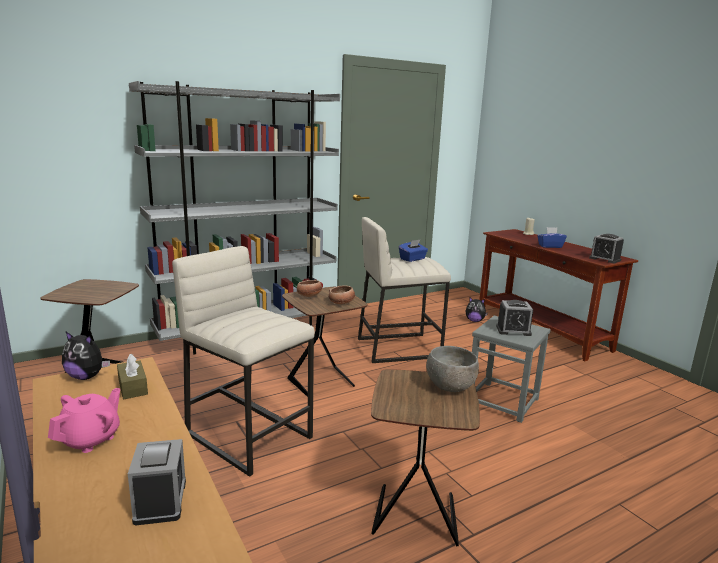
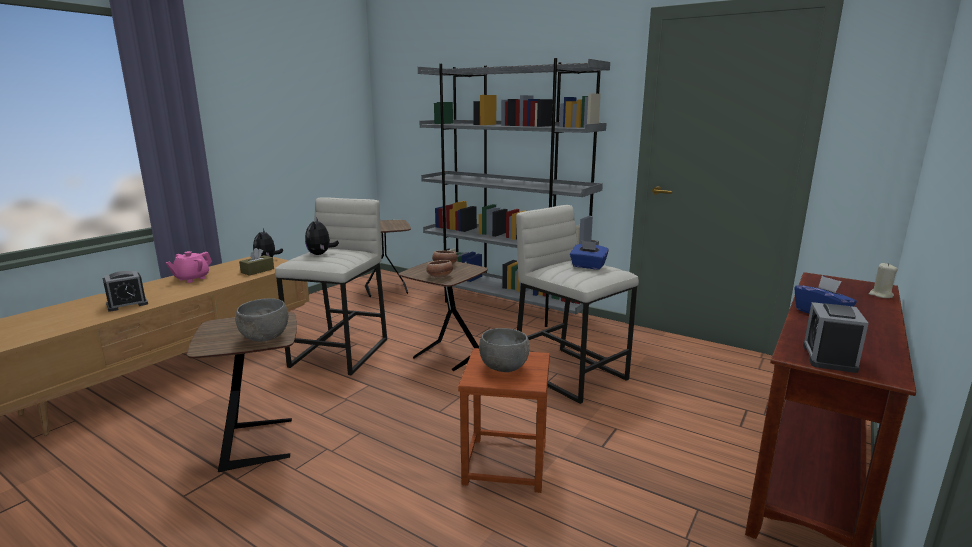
camera: 65 degrees right, 0 degrees up
(91, 439) = (192, 279): pink teapot -> pink teapot turned 120 degrees clockwise
(474, 321) = (740, 406): plush toy -> plush toy (320, 254)
(503, 401) = (506, 464): grey stool -> brown stool
(513, 330) = (504, 368): alarm clock -> grey bowl

